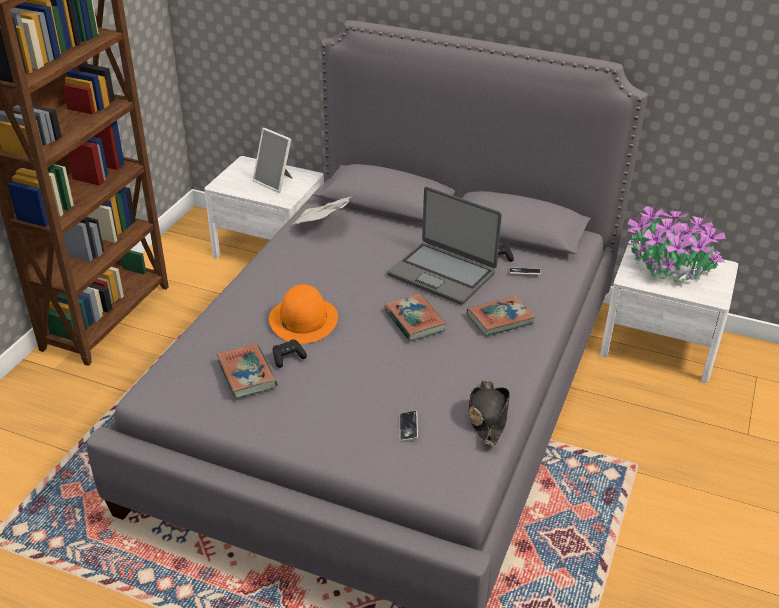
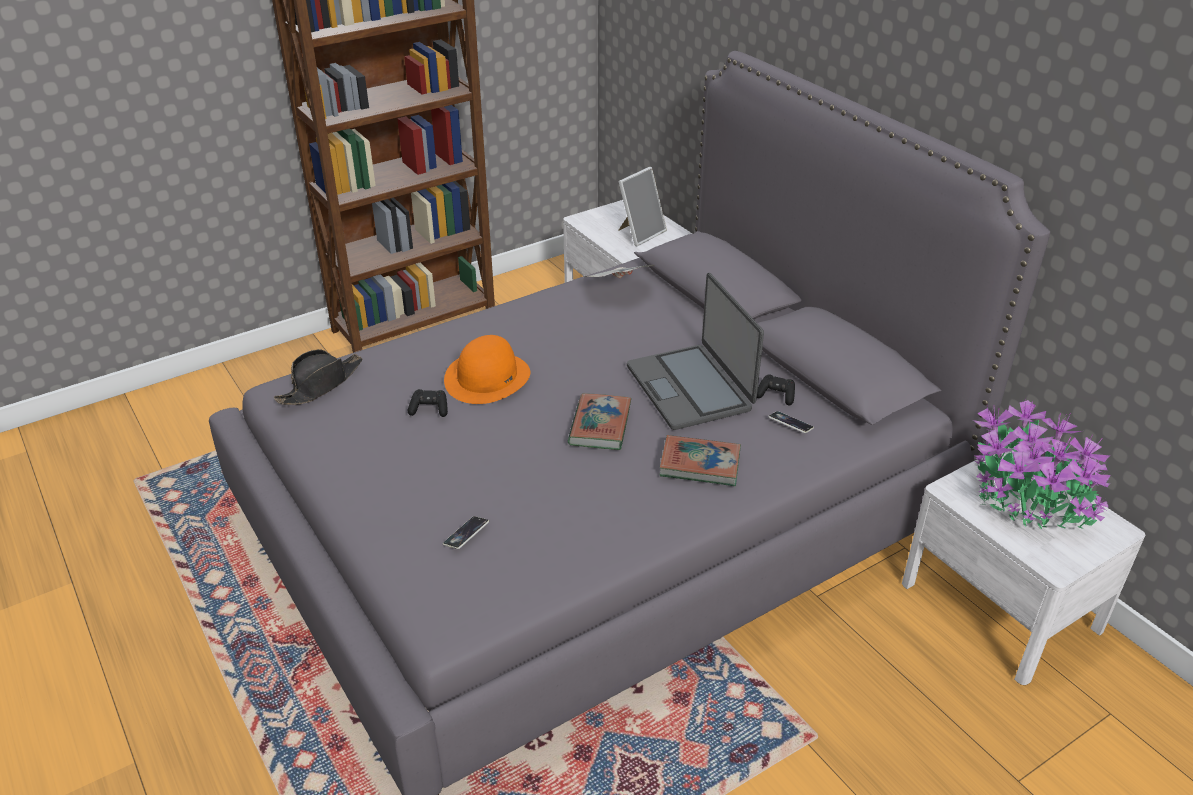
camera: 35 degrees right, 0 degrees up
(247, 374) = (374, 408): book -> none
(275, 182) = (640, 233): picture frame -> picture frame turned 120 degrees counterclockwise
(487, 417) = (562, 565): black hat -> black hat (321, 384)

